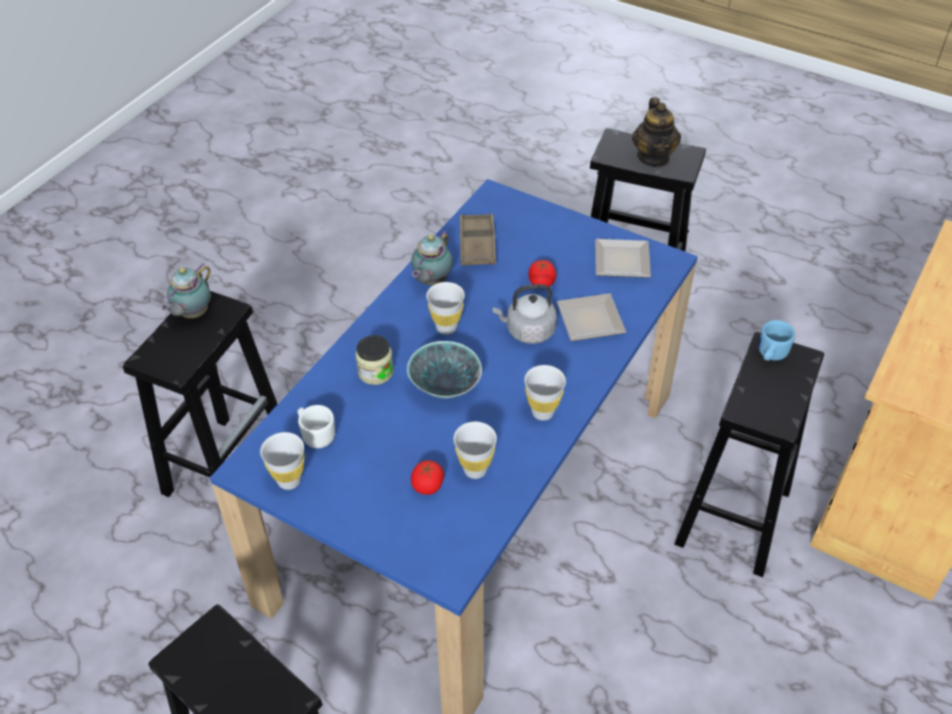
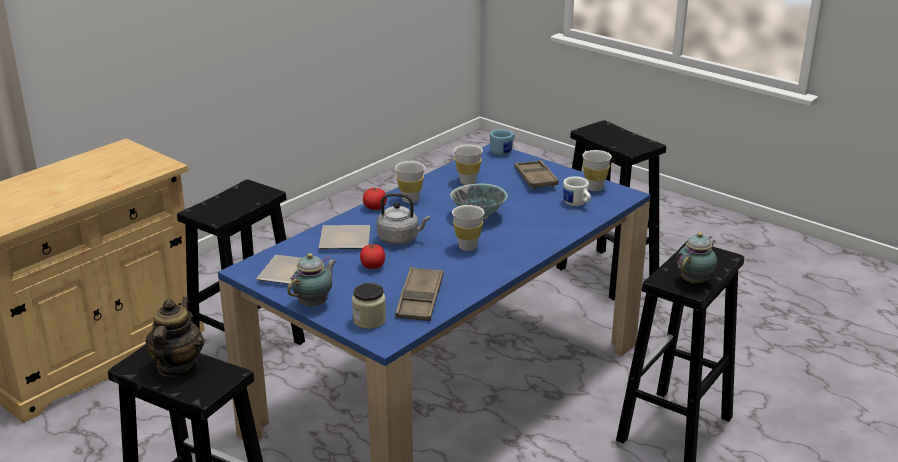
camera: 170 degrees left, 20 degrees down
(375, 372) = (531, 228): jar -> jar (369, 320)
(376, 494) = (535, 179): none -> brown tray
(428, 485) = (501, 179): tomato -> tomato (375, 208)
(431, 281) = (473, 277): teapot -> teapot (315, 303)
(770, 355) = (219, 214): blue mug -> blue mug (503, 152)

